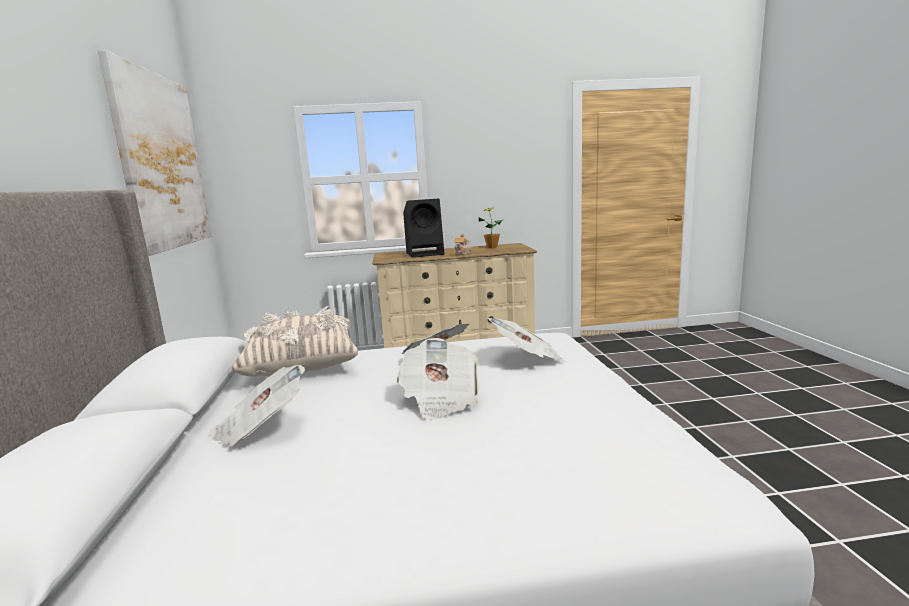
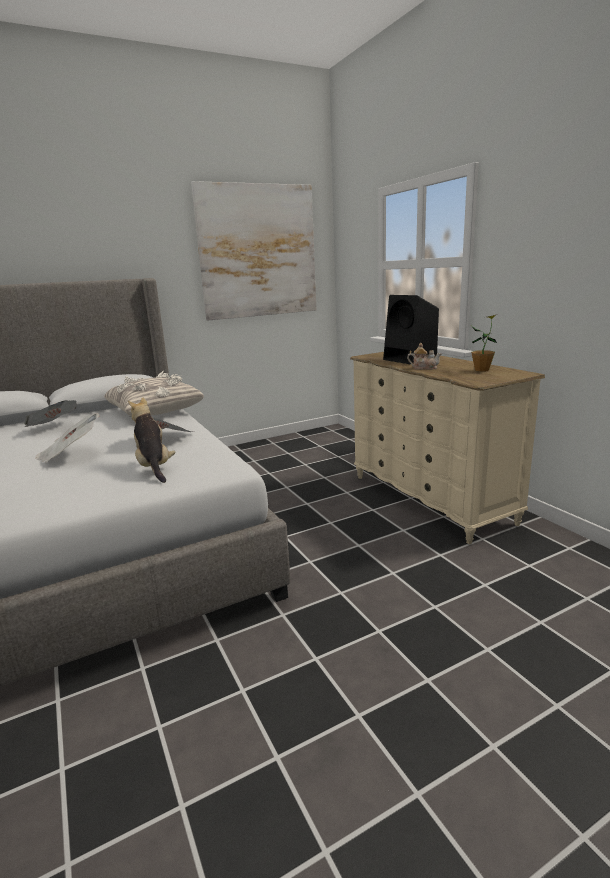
camera: 70 degrees right, 5 degrees up
(527, 358) = (154, 467): newspaper -> plush toy

